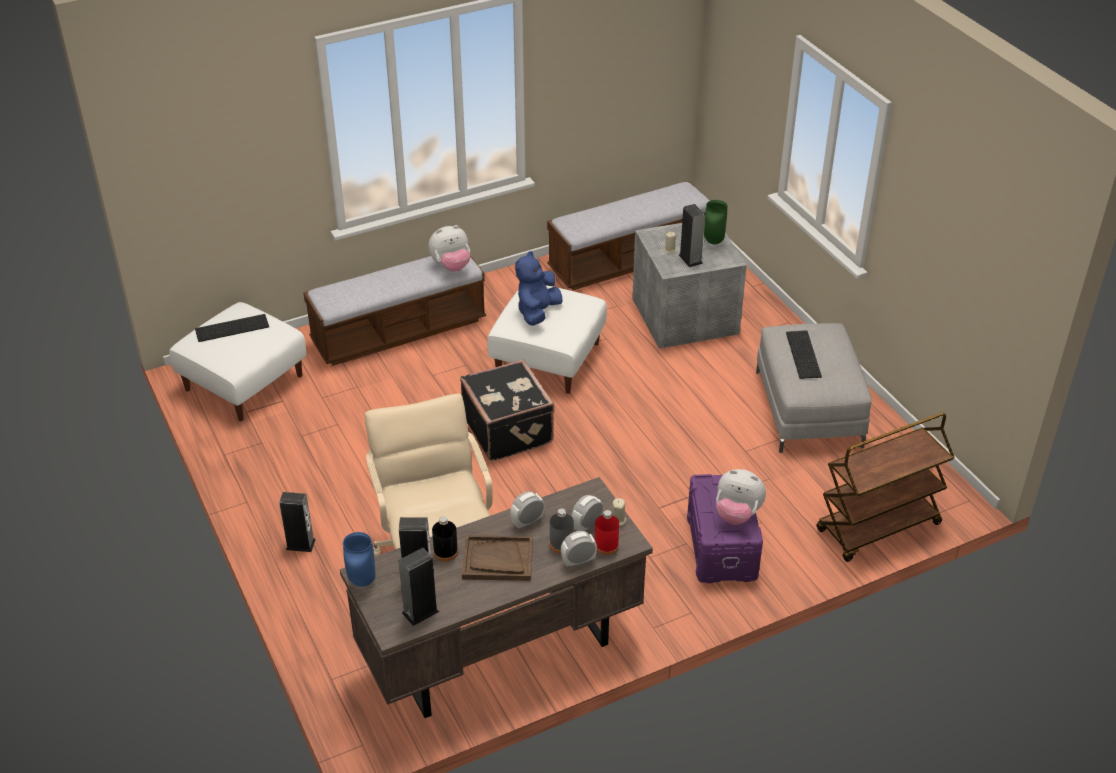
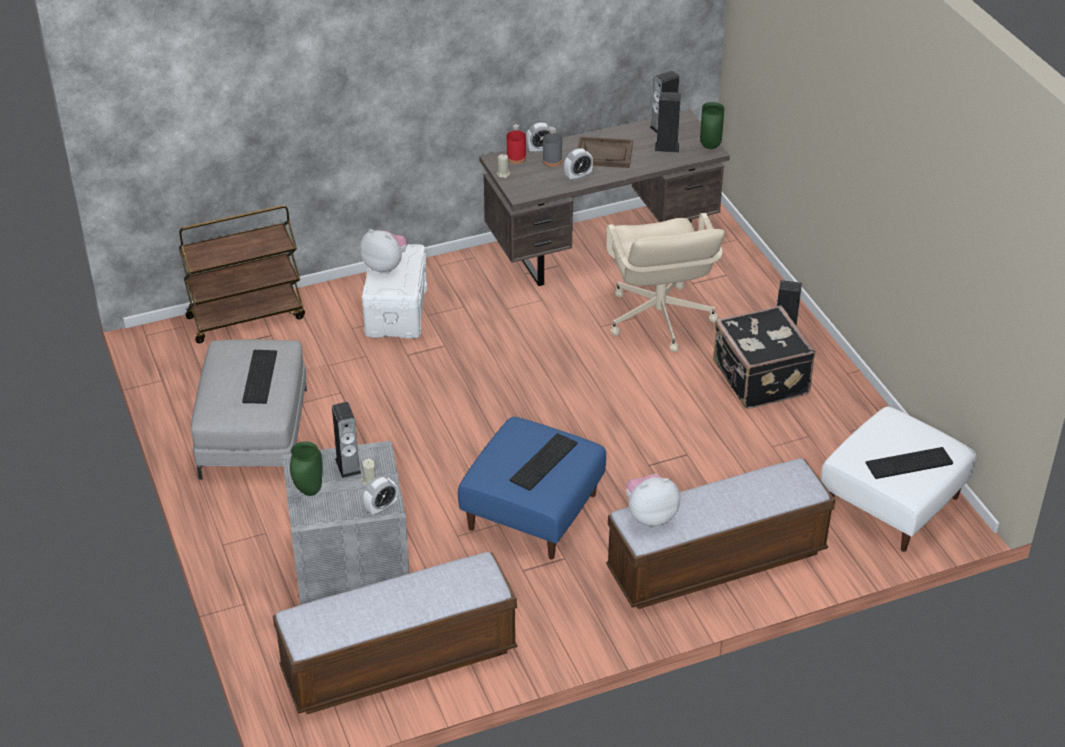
camera: 175 degrees left, 0 degrees up
(363, 582) = (709, 146): blue vase -> green vase
(445, 552) = (645, 160): black bottle -> none
(509, 429) = (584, 429): black suitcase -> black suitcase (759, 379)
(537, 312) = (544, 463): blue plush toy -> keyboard
(547, 358) = (533, 512): white ottoman -> blue ottoman
(587, 526) = (529, 171): alarm clock -> alarm clock (381, 508)
(722, 546) = (395, 310): purple storage box -> white storage box

